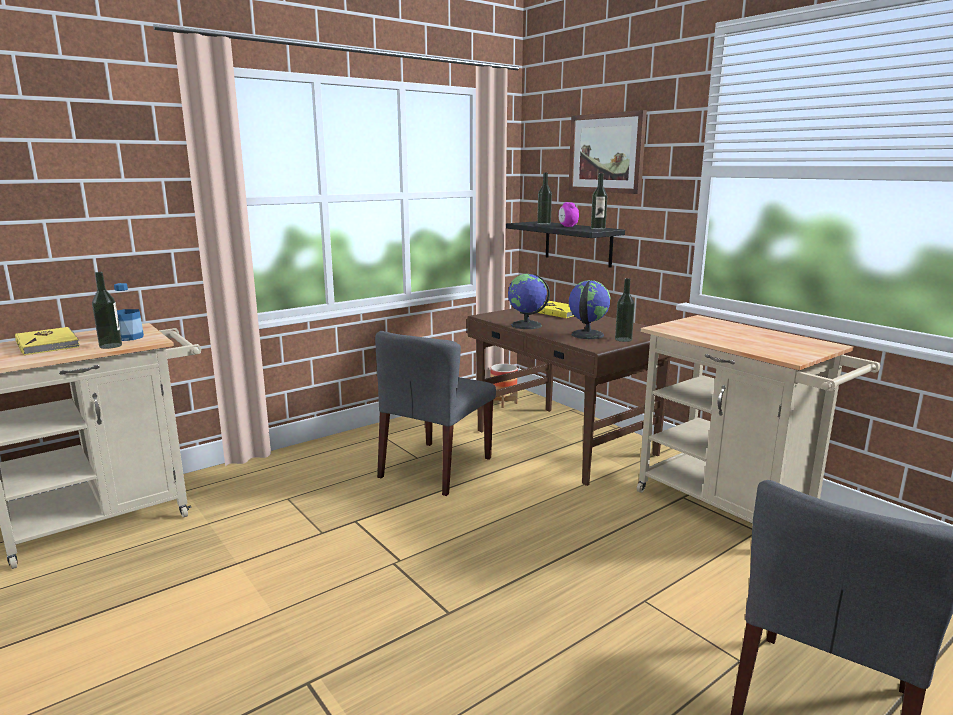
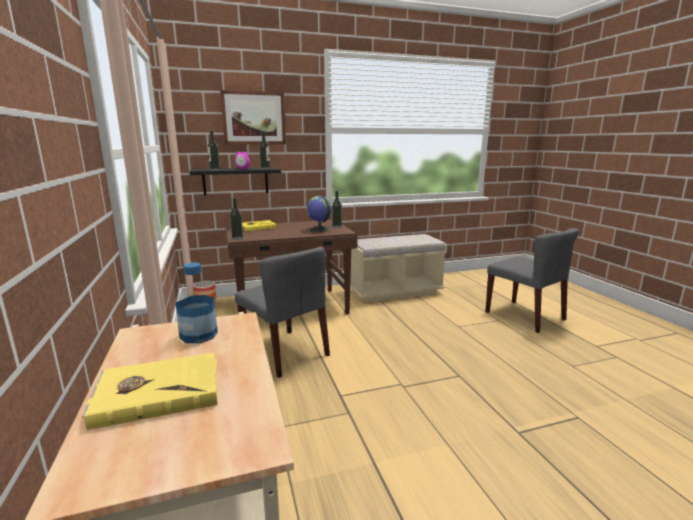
camera: 70 degrees left, 0 degrees up
(110, 346) = (234, 343): bottle -> bottle (237, 238)
(526, 325) = (281, 235): globe -> none
(732, 510) = (394, 292): beige cart -> beige bench

